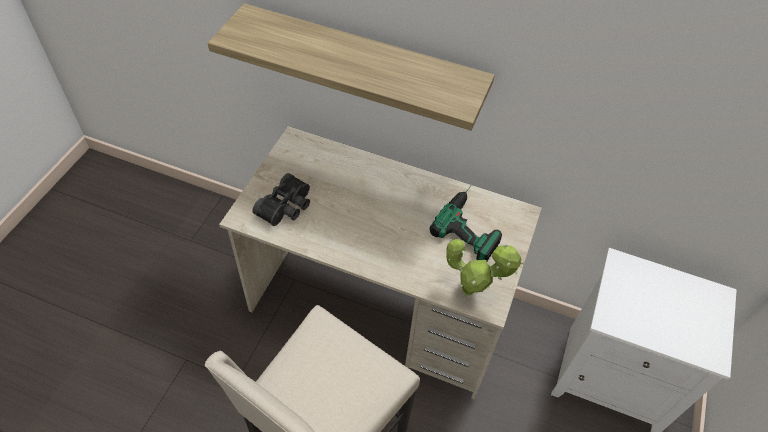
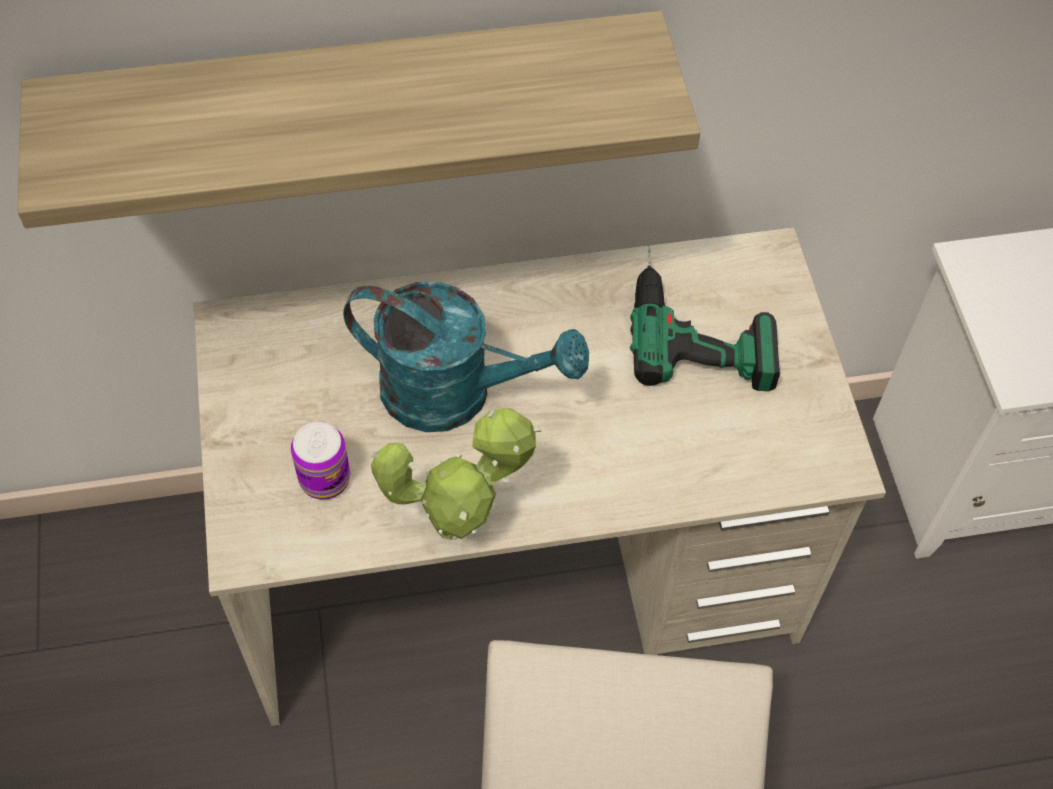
camera: 30 degrees left, 5 degrees up
(287, 207) = (325, 479): black binoculars -> can
(357, 202) = (456, 393): none -> turquoise watering can
(472, 292) = (789, 457): potted plant -> potted plant (458, 526)

